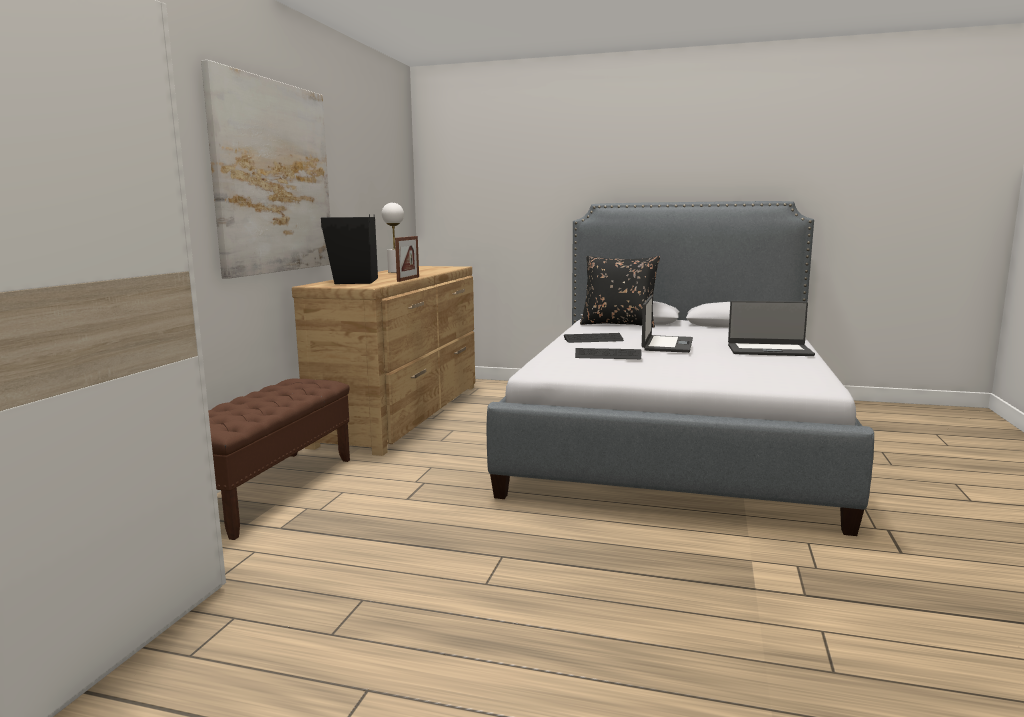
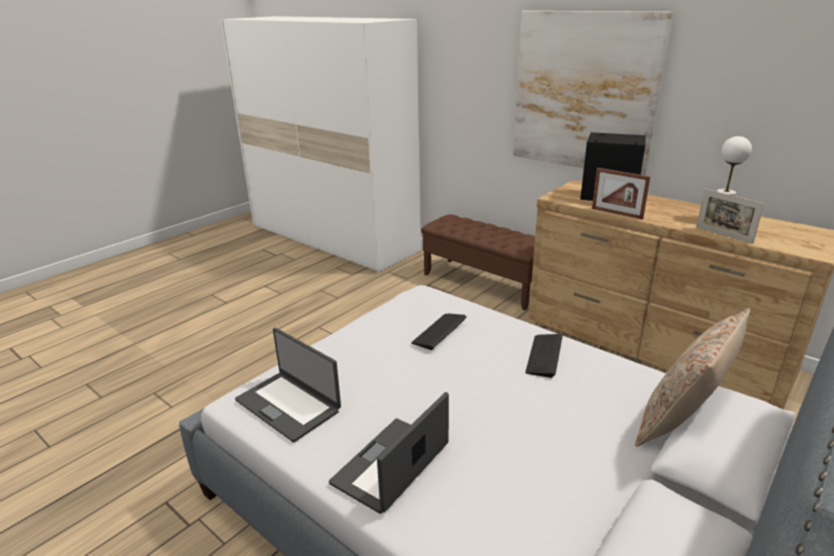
camera: 115 degrees right, 15 degrees up
(440, 271) = (723, 235): none -> picture frame
(618, 324) = (681, 422): black pillow -> beige pillow
(666, 345) = (477, 392): laptop -> laptop (289, 405)

